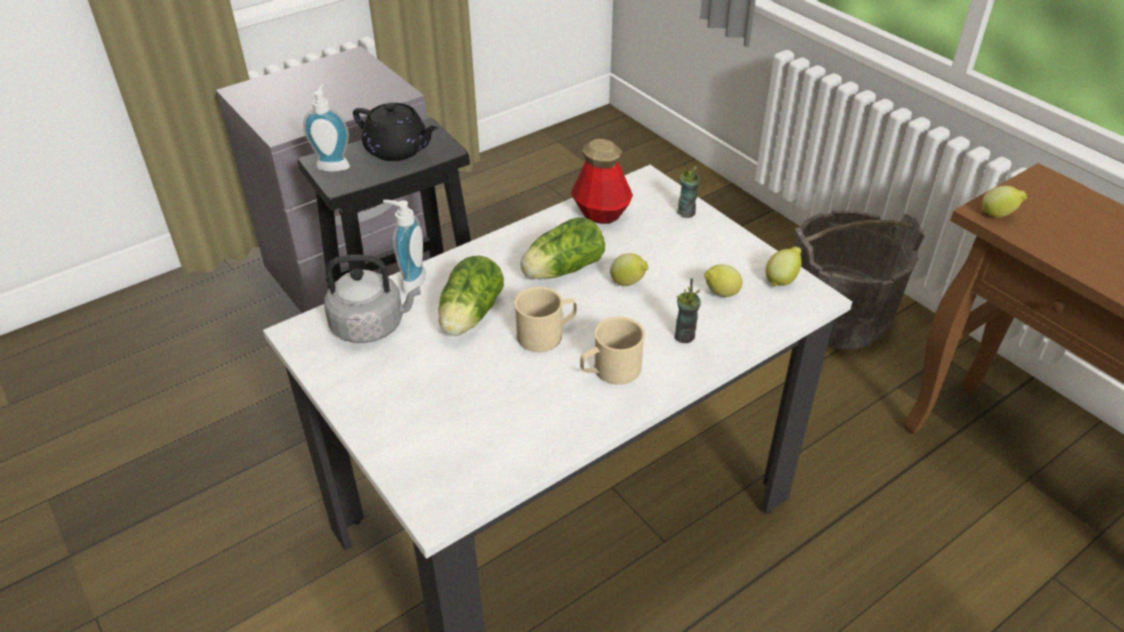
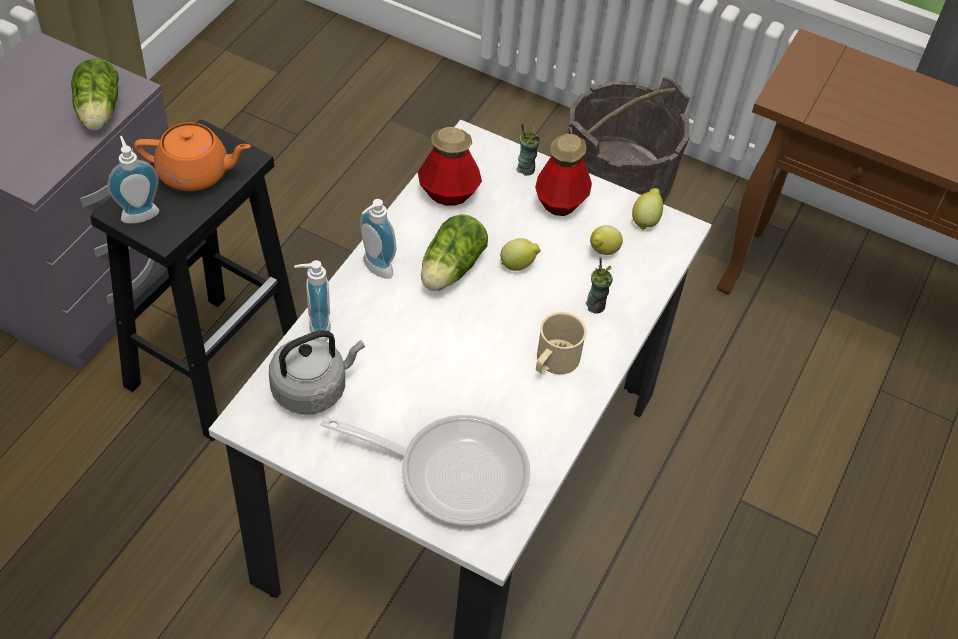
camera: 30 degrees left, 10 degrees up
(398, 150) = (195, 173): black teapot -> orange teapot
(445, 433) = (452, 471): none -> frying pan
(469, 317) = (397, 349): lettuce -> lettuce (98, 113)
(494, 252) = (374, 269): none -> soap dispenser
(546, 334) = (478, 343): beige mug -> none
(703, 245) = (561, 202): none -> bottle
(998, 215) = (791, 98): lemon -> none

